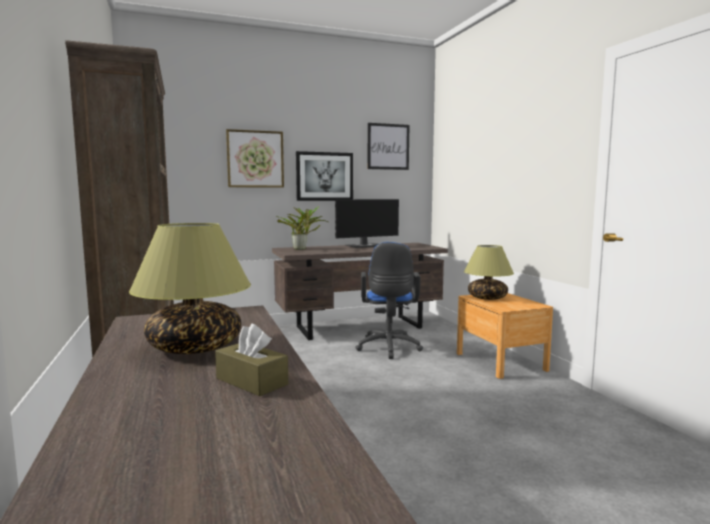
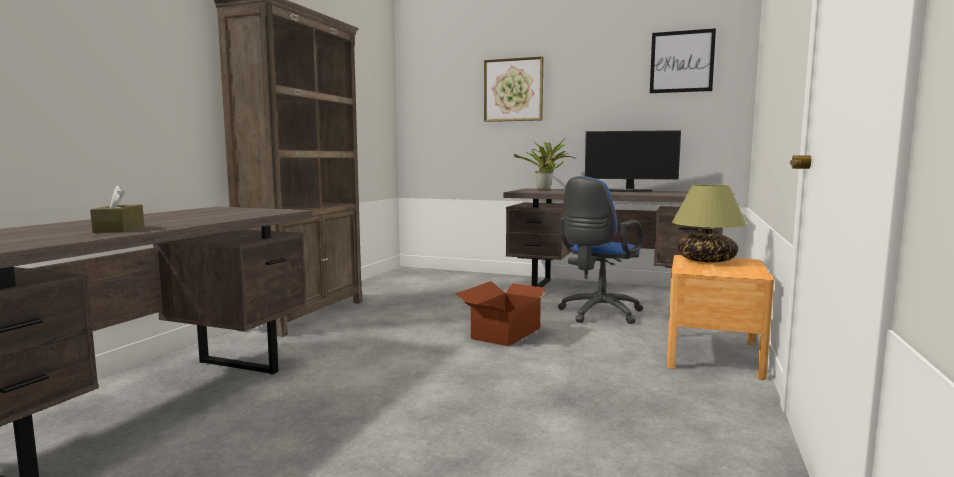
camera: 40 degrees right, 0 degrees up
(194, 347) = (173, 218): table lamp -> none
(324, 176) = (591, 105): picture -> none
(365, 382) = (507, 333): none -> cardboard box

